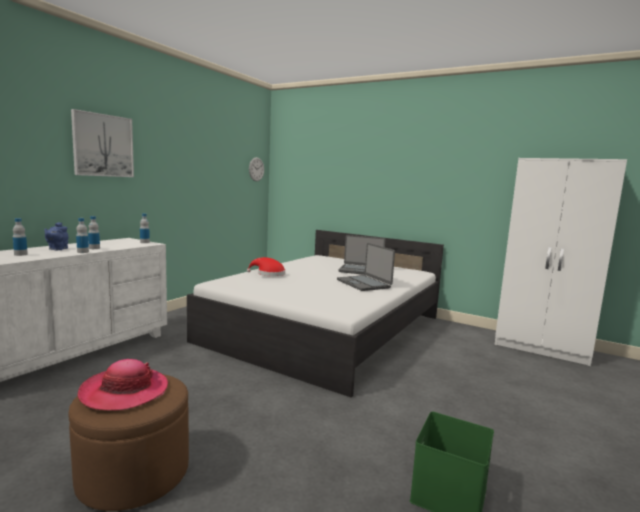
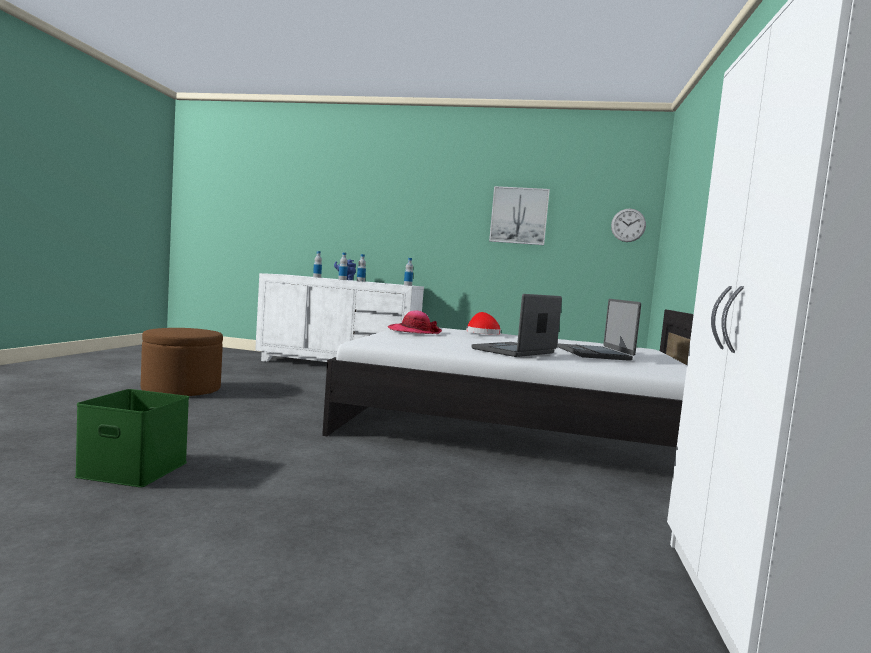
camera: 70 degrees right, 5 degrees down
(103, 145) = (411, 201): picture -> picture (519, 215)
(124, 391) = (185, 329): hat -> hat (414, 331)

